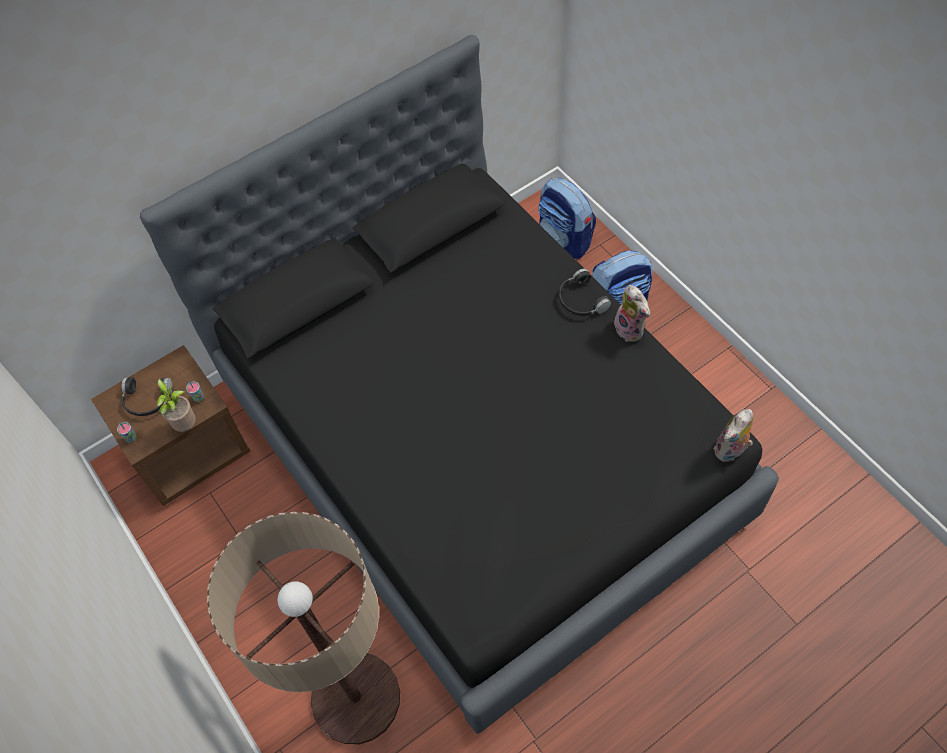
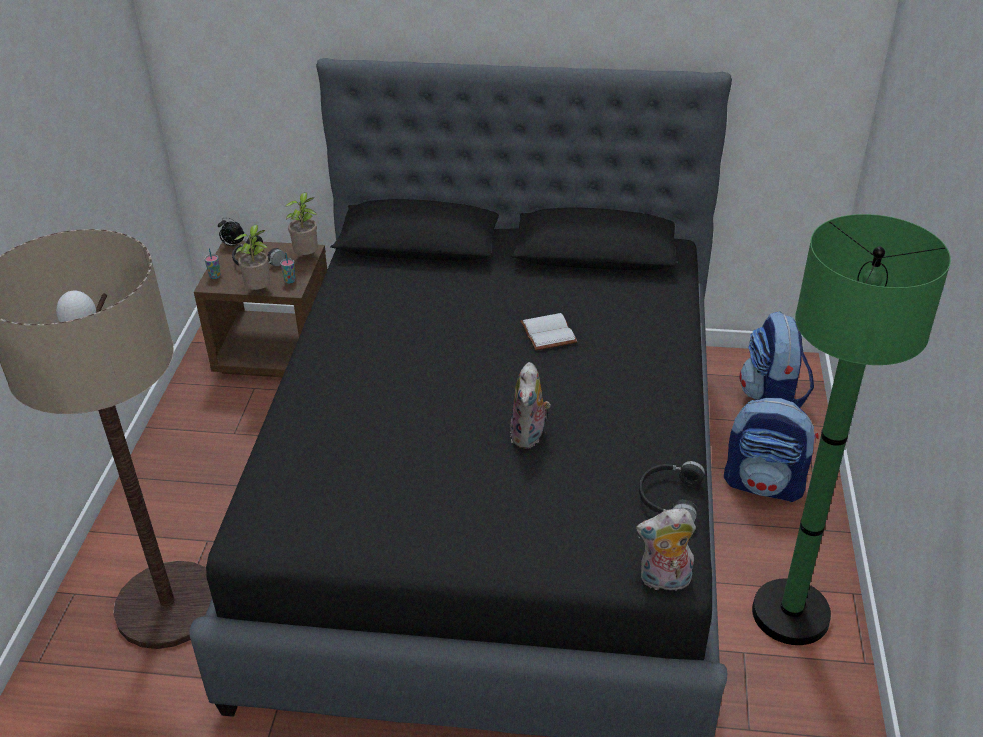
camera: 40 degrees right, 20 degrees down
(107, 399) = (233, 245): none -> alarm clock
(184, 365) = (307, 256): none -> potted plant
(476, 320) = (546, 333): none -> white book
(580, 300) = (661, 374): black headphones -> black headphones (668, 497)
(631, 329) = (685, 423): plush toy -> plush toy (530, 436)
(710, 388) = (790, 614): none -> green floor lamp

